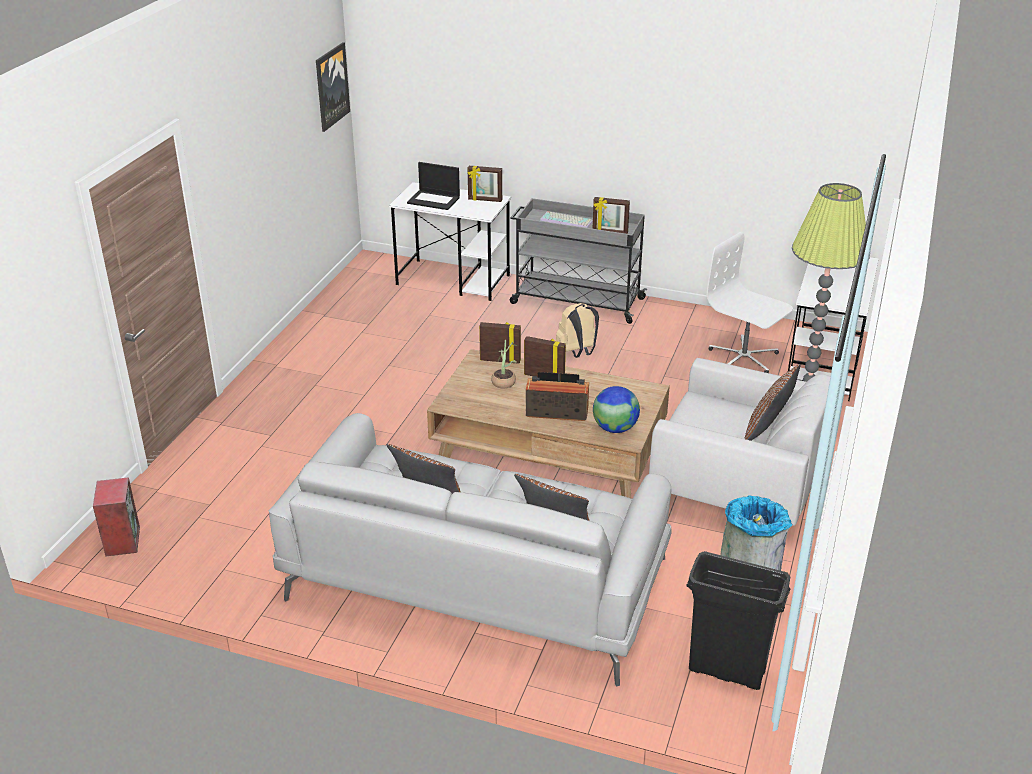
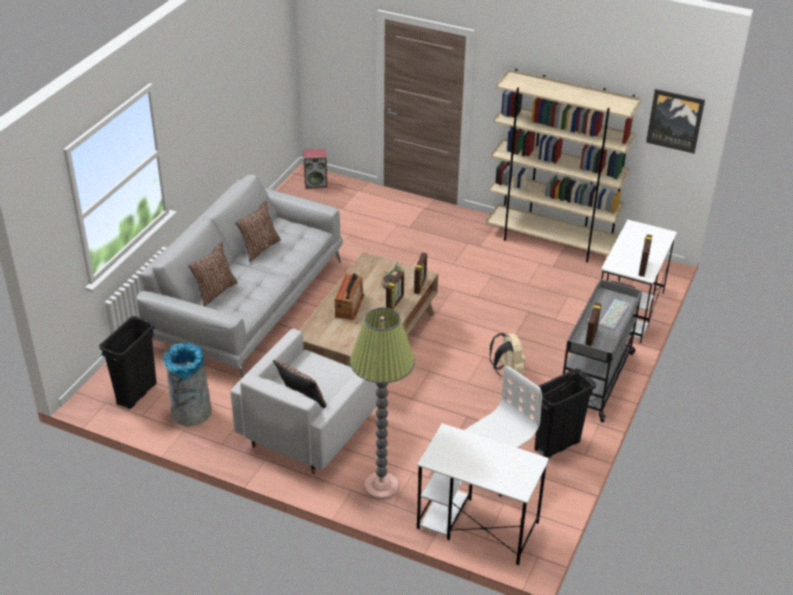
camera: 95 degrees right, 5 degrees up
(314, 325) = (551, 241): none -> beige bookcase
(434, 200) = (639, 241): laptop -> none
(615, 428) = (323, 329): globe -> none
(688, 323) = (557, 445): none -> black trash can

